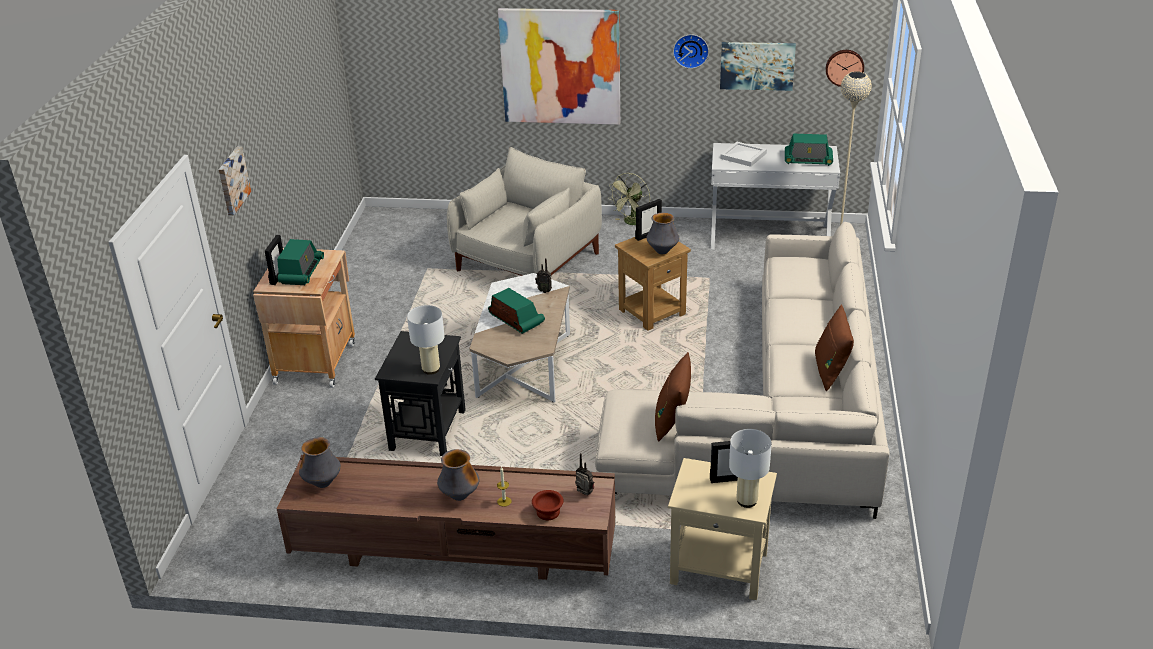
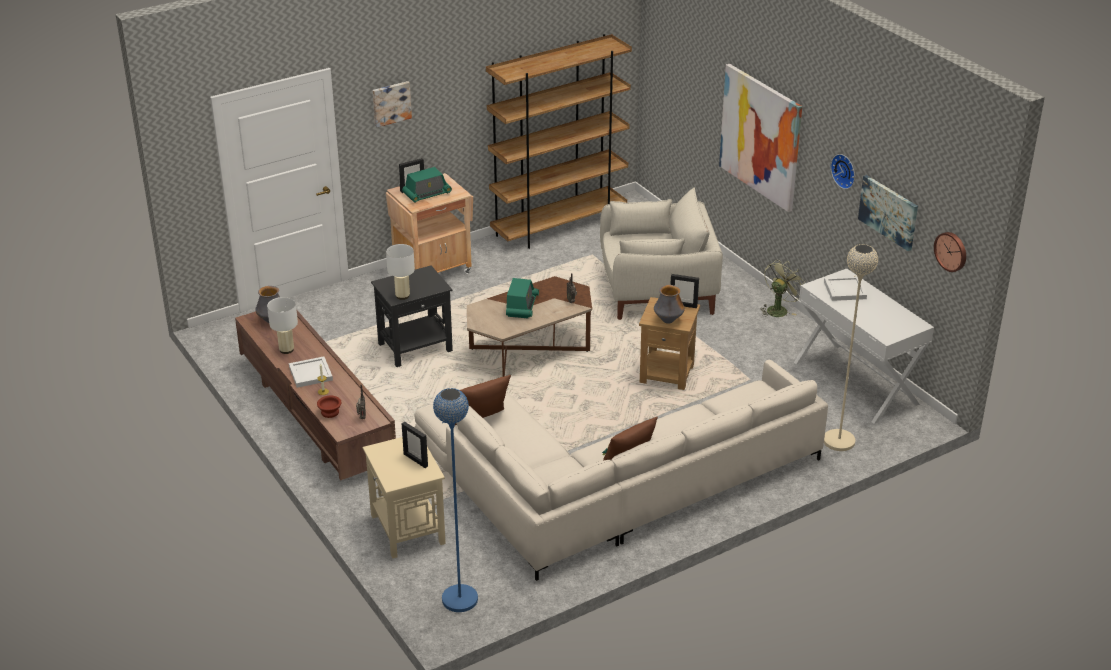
camera: 50 degrees right, 0 degrees up
(359, 265) = (559, 227): none -> brown bookcase
(460, 496) = (311, 373): vase -> white tray
(525, 365) = (530, 350): white coffee table -> brown coffee table
(632, 223) = (779, 309): green fan -> green fan turned 135 degrees clockwise
(747, 500) = (400, 476): white table lamp -> white table lamp (287, 350)
(808, 160) = (884, 323): radio -> none
(863, 582) = (459, 600): none -> blue floor lamp

